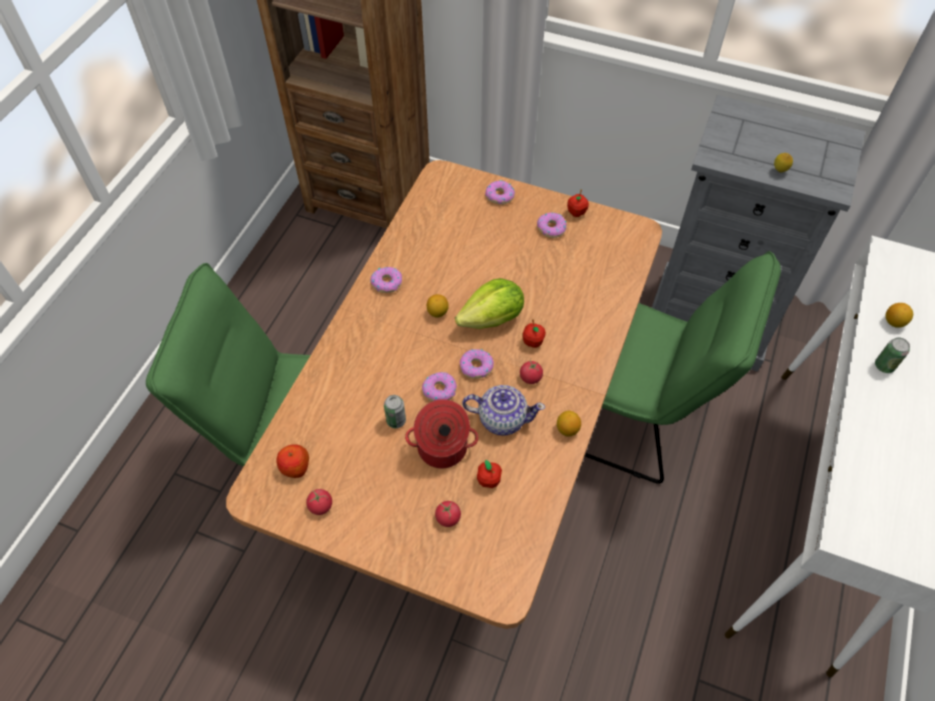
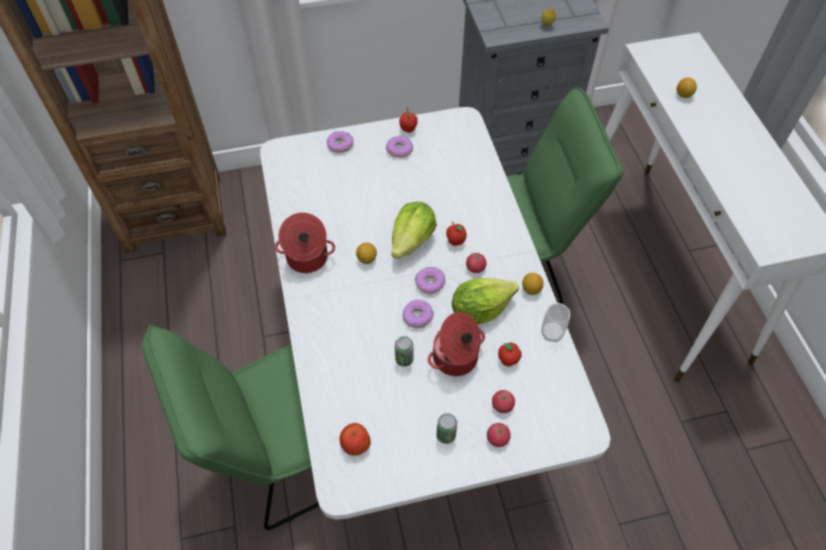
camera: 35 degrees left, 0 degrees up
(320, 506) = (401, 460): tomato -> tomato (497, 438)
(387, 283) = (307, 258): donut -> cooking pot
(466, 454) = (411, 369): brown dining table -> white dining table
(501, 418) = (480, 309): teapot -> lettuce
(552, 483) = (552, 333): none -> cup
(884, 366) = (700, 126): can -> can (446, 435)

